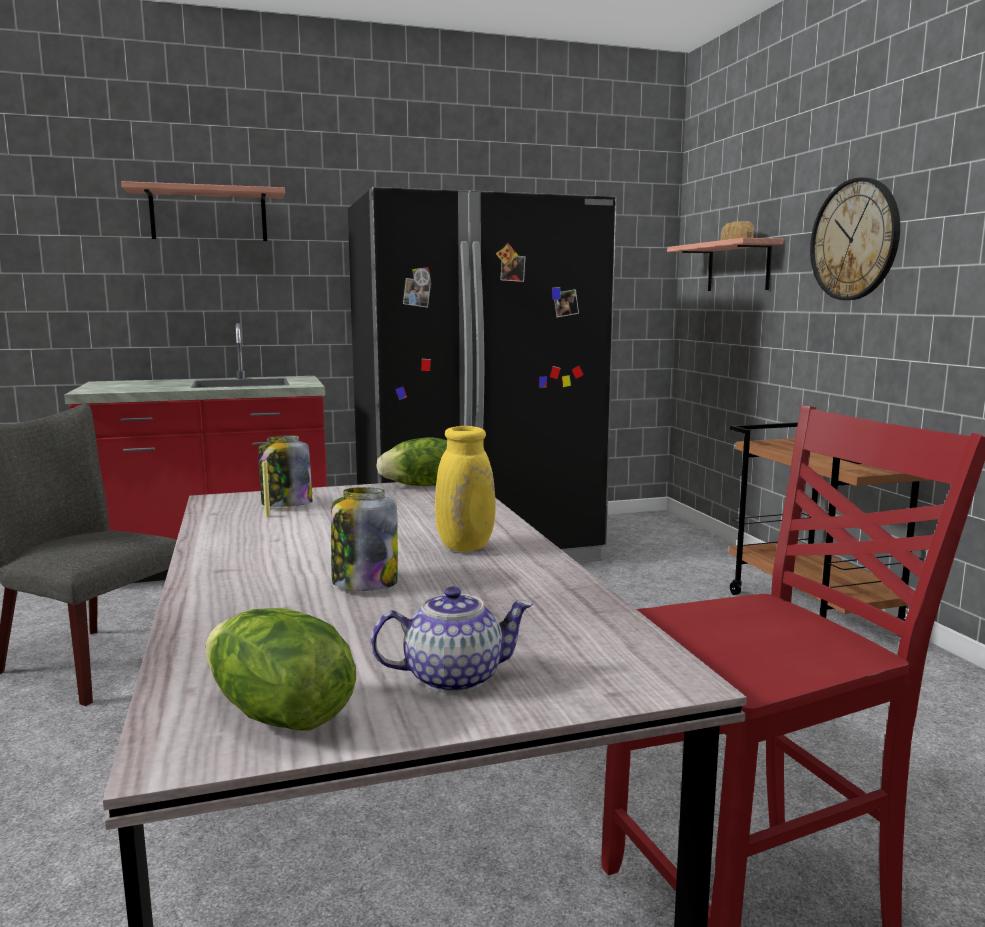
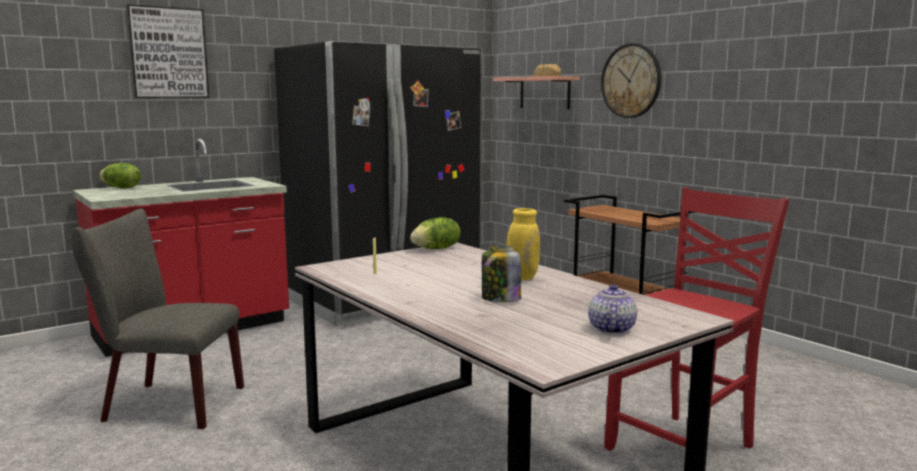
camera: 20 degrees left, 0 degrees up
(209, 215) = (168, 53): shelf -> picture
(278, 715) = (561, 350): lettuce -> lettuce (121, 188)
(286, 504) = (372, 266): jar -> none
(452, 677) = (611, 329): teapot -> teapot turned 45 degrees counterclockwise

